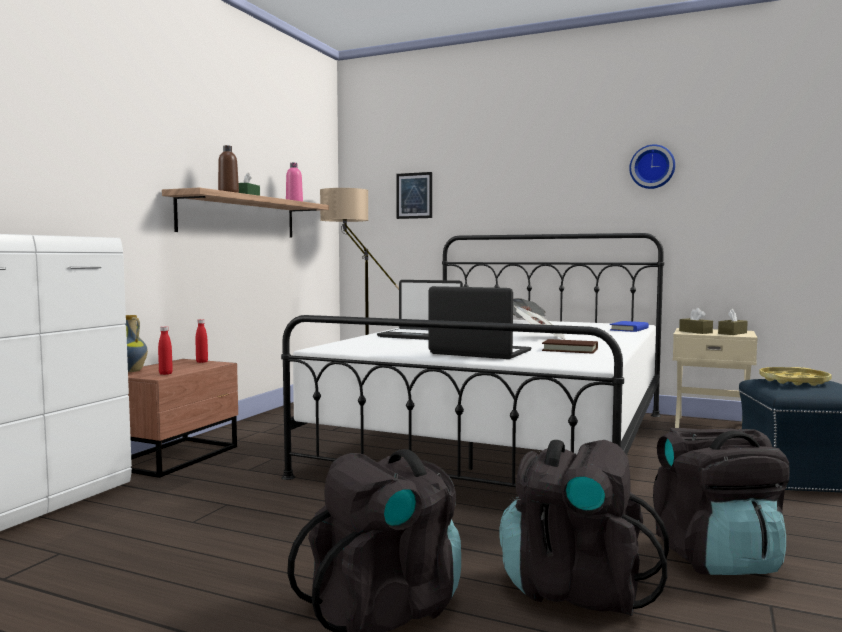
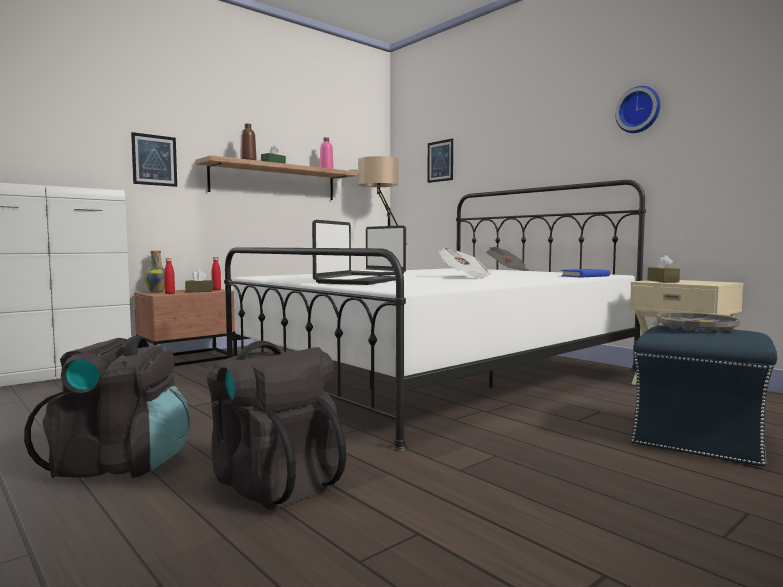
camera: 25 degrees right, 0 degrees up
(118, 190) = (154, 160): none -> picture
(480, 353) = (356, 281): laptop -> laptop turned 60 degrees clockwise
(570, 350) = (445, 283): brown book -> none
(716, 558) = (447, 487): black backpack -> none
(732, 333) = (702, 283): brown tissue box -> brown tissue box (199, 291)
(794, 381) = (696, 328): yellow tray -> grey tray

